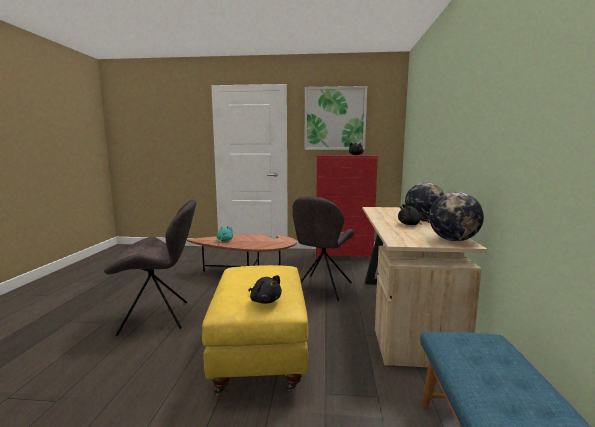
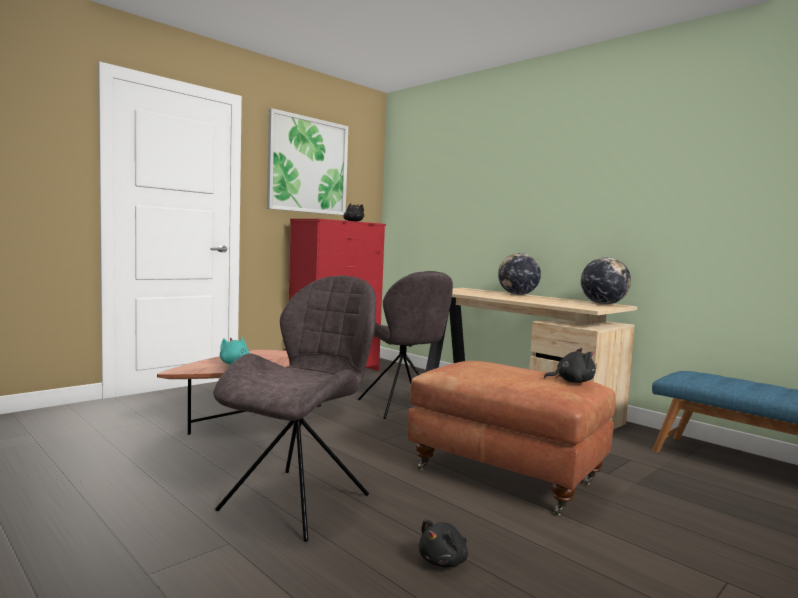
camera: 50 degrees left, 5 degrees down
(261, 355) = (507, 475): yellow ottoman -> brown ottoman
(410, 225) = (532, 298): black plush toy -> black plush toy (444, 561)

